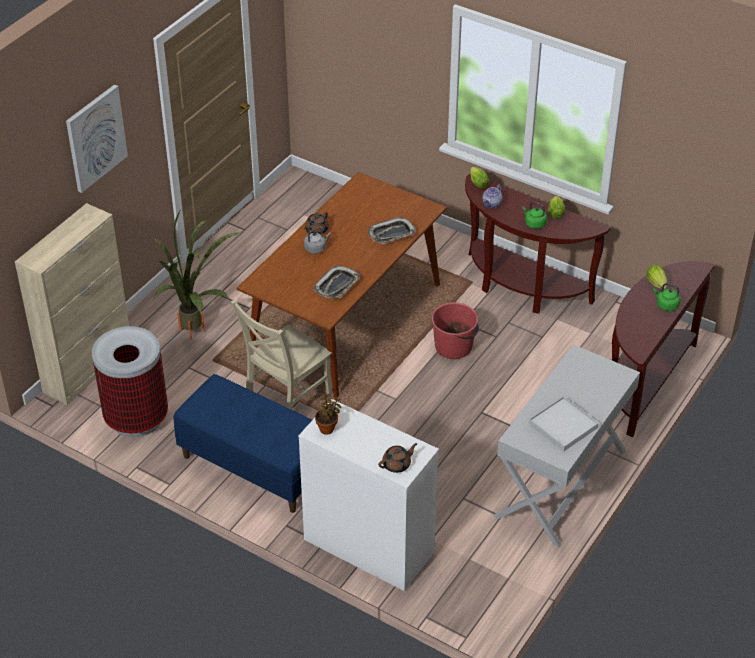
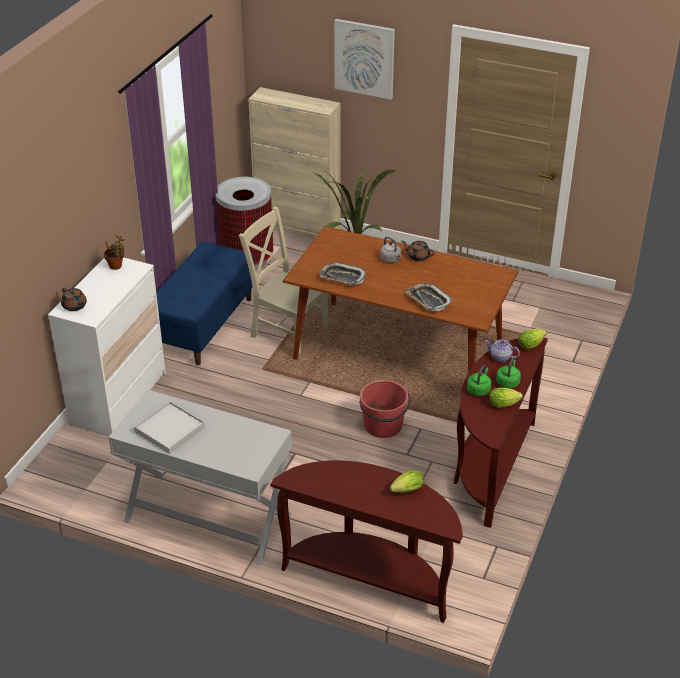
camera: 80 degrees right, 5 degrees down
(666, 305) = (372, 499): green kettle -> green kettle (508, 382)

